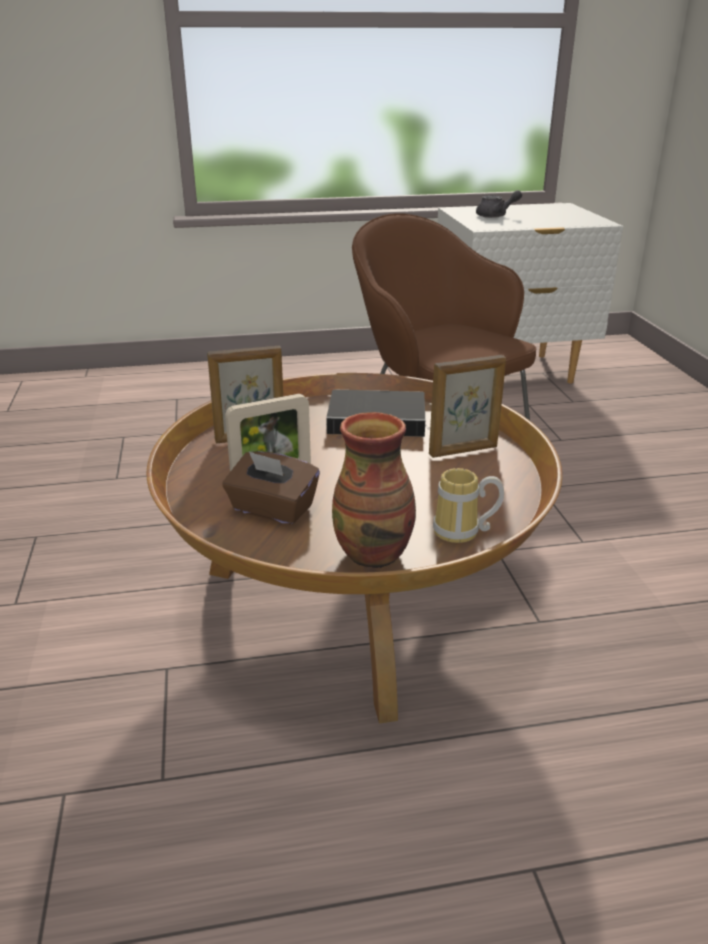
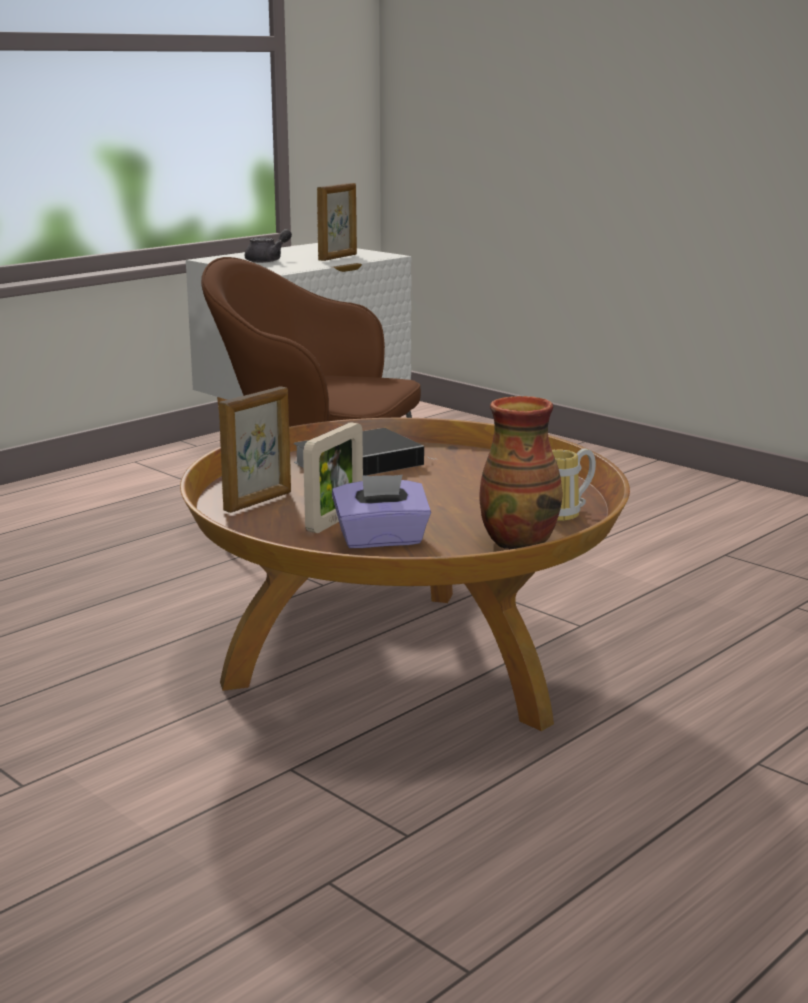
camera: 35 degrees left, 10 degrees down
(272, 509) = (381, 540): brown tissue box -> purple tissue box
(464, 451) = (475, 466): picture frame -> picture frame (338, 257)

